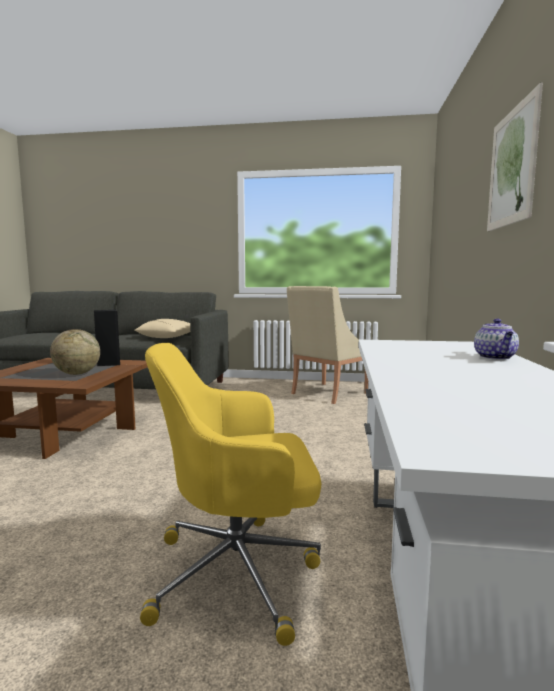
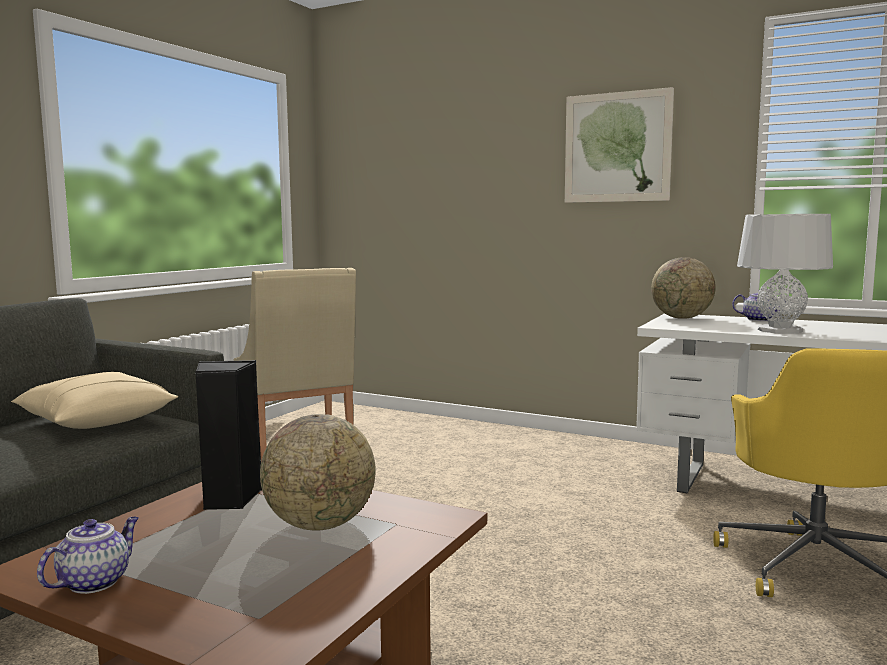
camera: 70 degrees left, 0 degrees up
(37, 364) = (95, 581): none -> teapot
(409, 360) = (780, 330): none -> grey table lamp
(449, 344) = (681, 318): none -> globe

